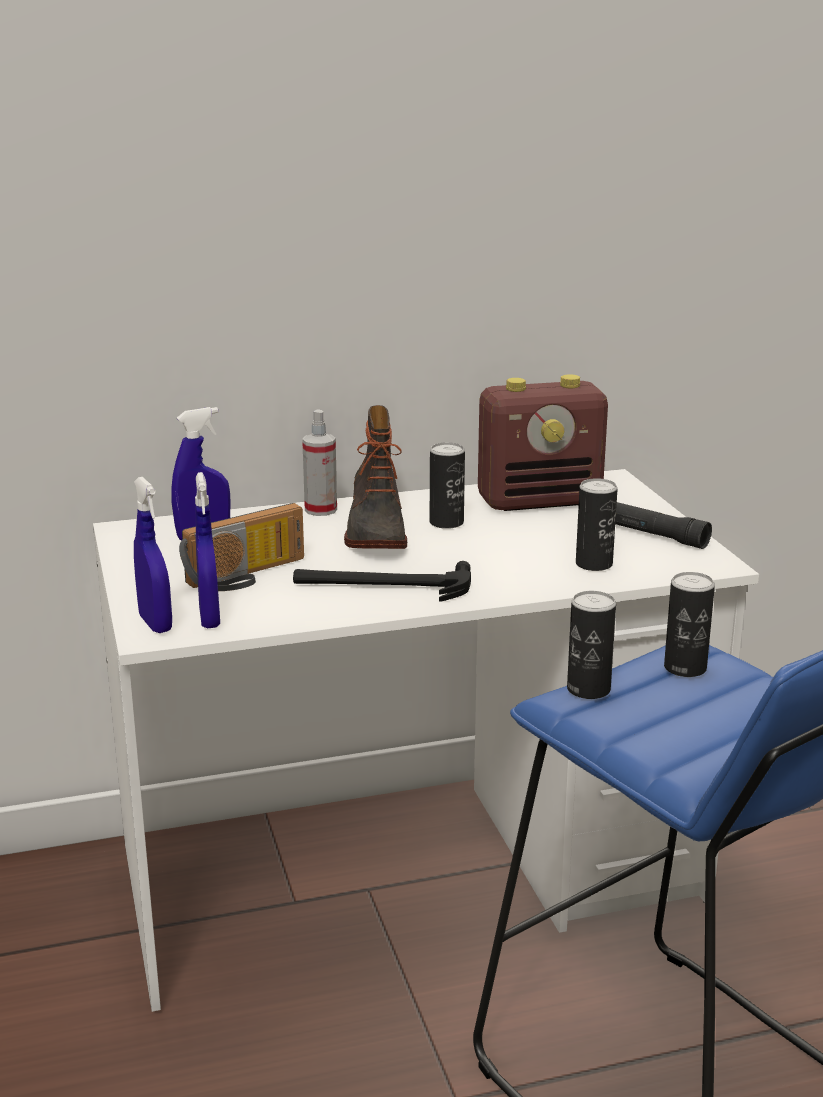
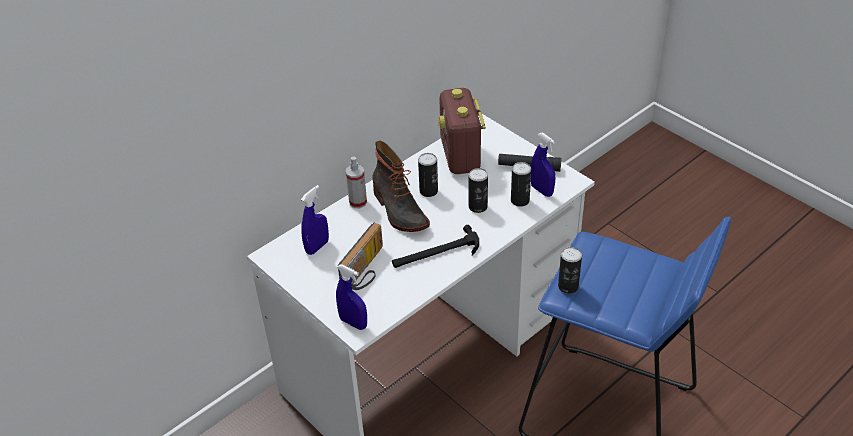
camera: 25 degrees left, 20 degrees up
(209, 618) = (376, 309): blue spray bottle -> blue spray bottle (541, 190)
(540, 501) = (460, 157): radio -> radio turned 120 degrees clockwise
(685, 668) = (597, 256): can -> can (478, 207)

